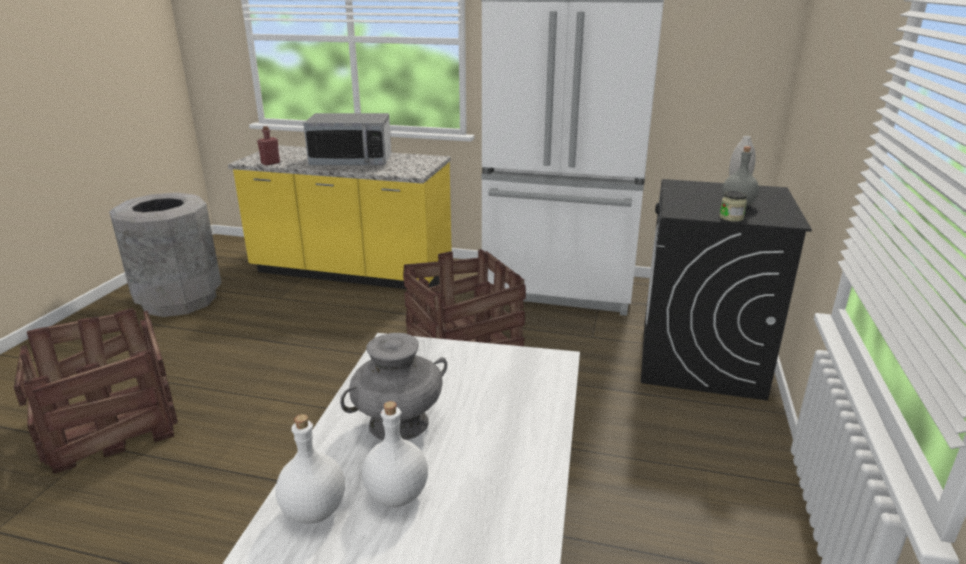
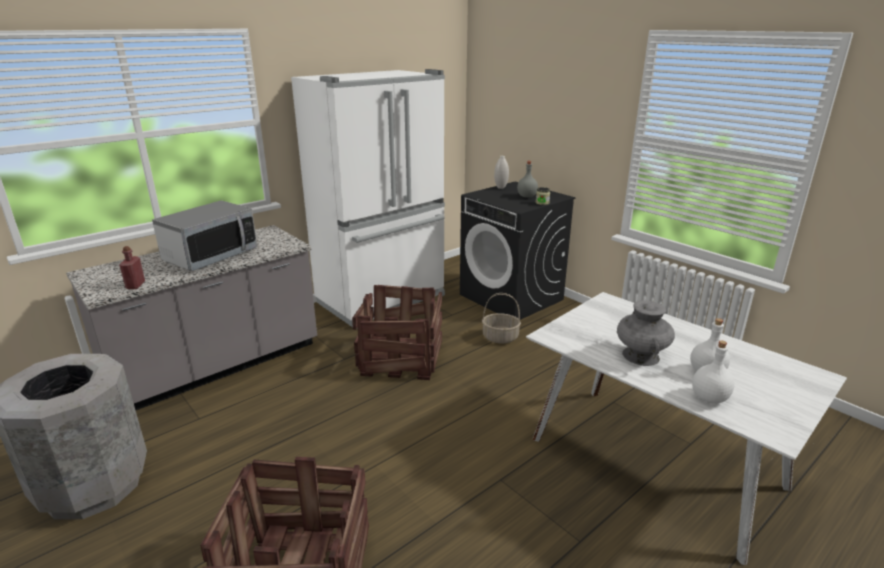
camera: 55 degrees left, 0 degrees up
(352, 272) = (217, 366): yellow counter -> grey counter
(589, 386) = (500, 337): none -> basket

